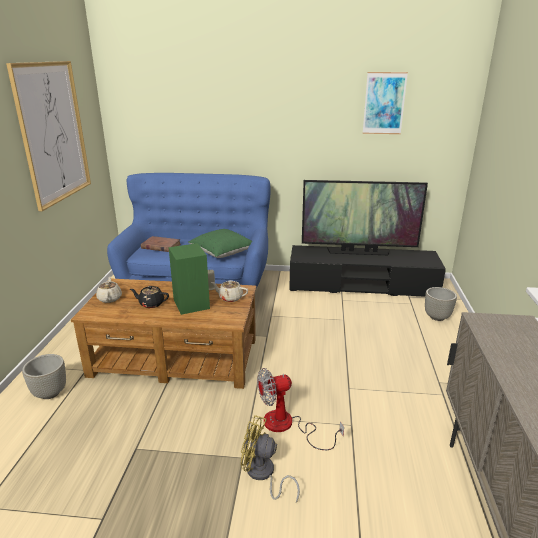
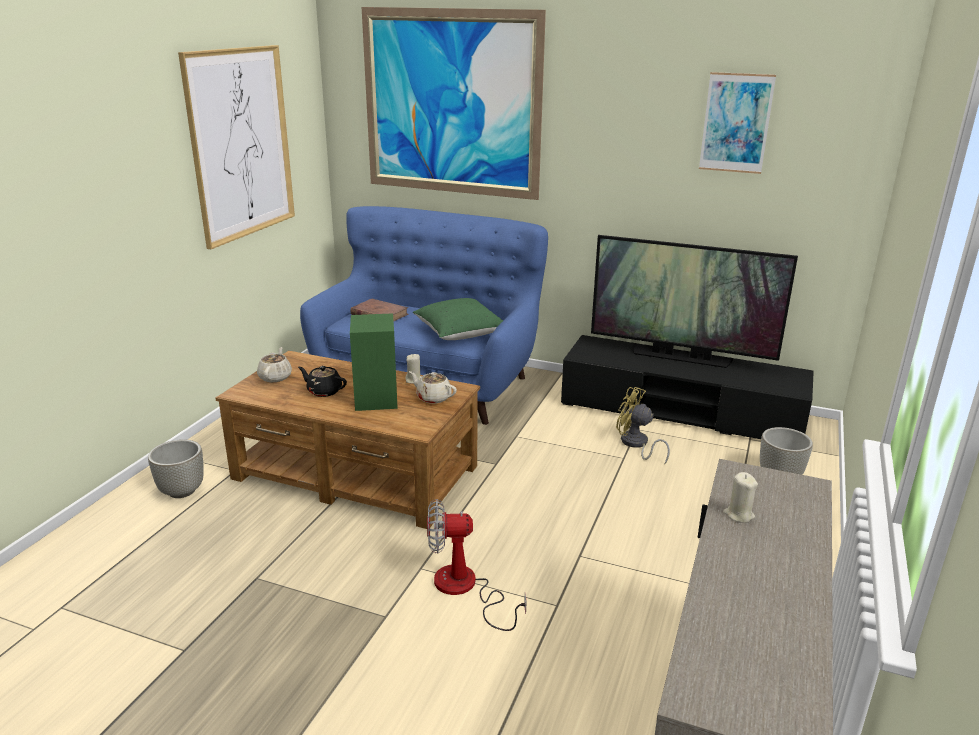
camera: 15 degrees right, 0 degrees up
(195, 100) = (451, 104): none -> picture
(263, 475) = (402, 643): yellow fan -> yellow fan (636, 444)
(501, 347) = (738, 515): none -> beige candle

